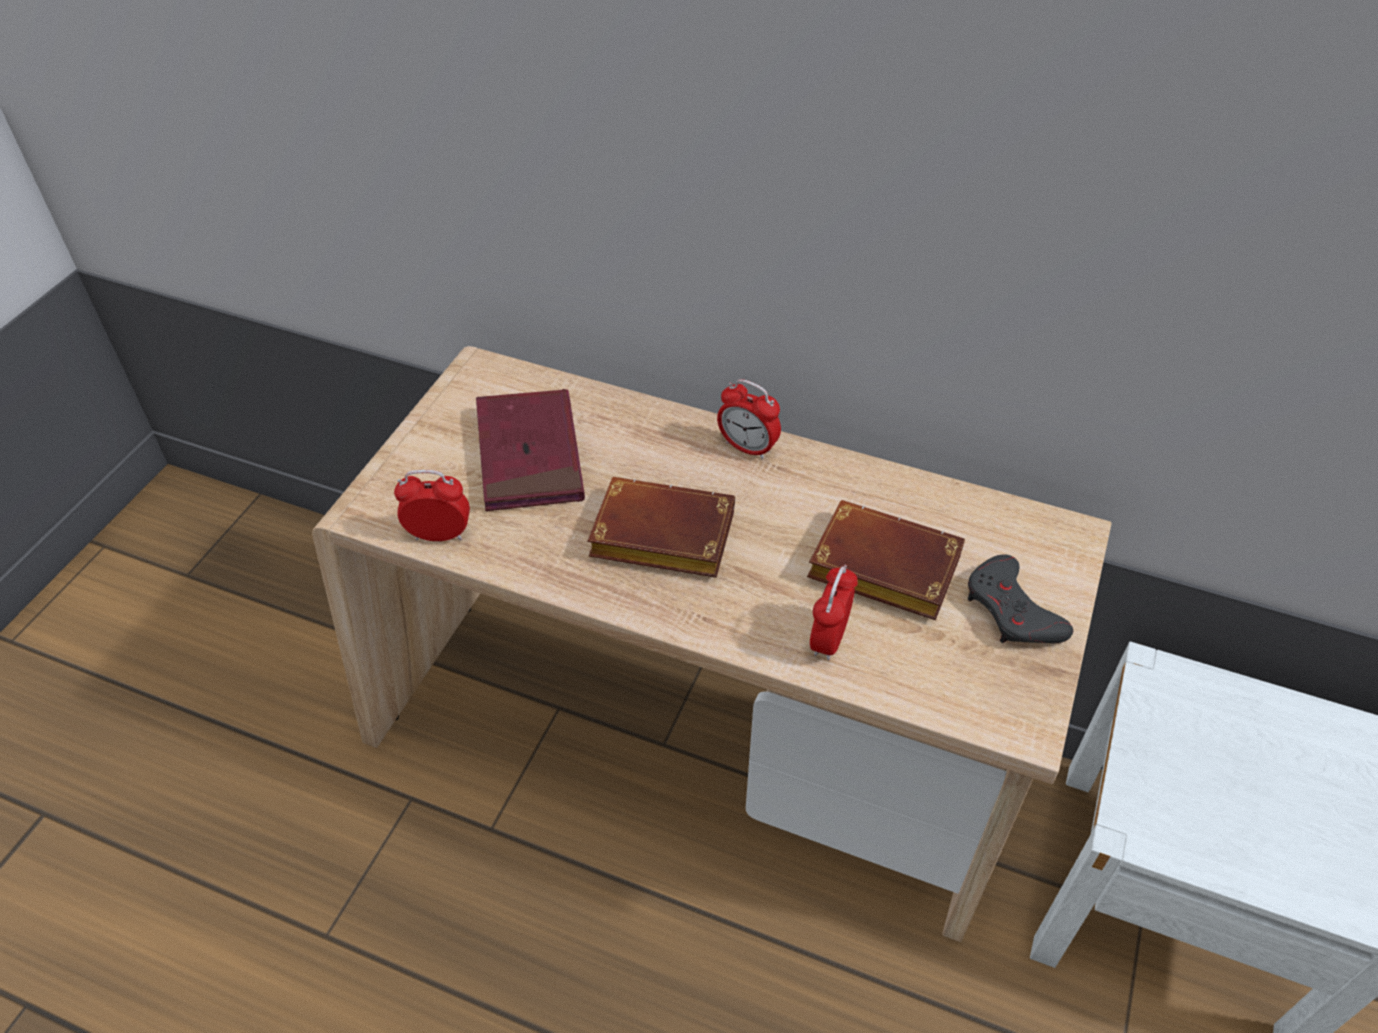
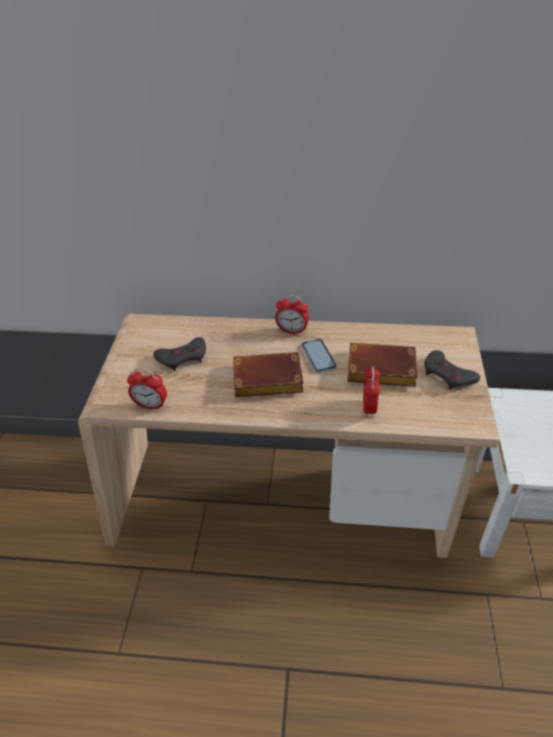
camera: 15 degrees left, 5 degrees down
(439, 535) = (151, 405): alarm clock -> alarm clock turned 150 degrees counterclockwise
(529, 455) = (183, 357): red book -> grey game controller
(776, 512) = (318, 356): none -> phone

